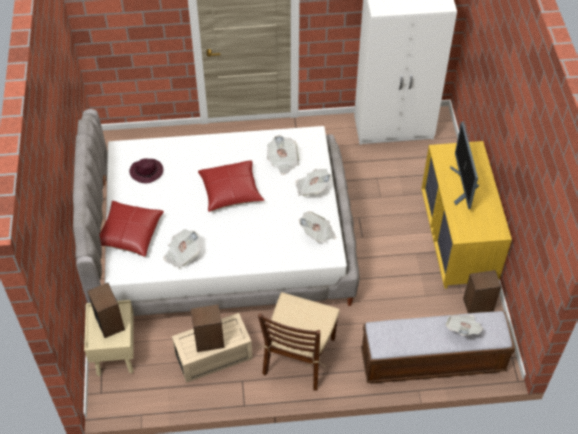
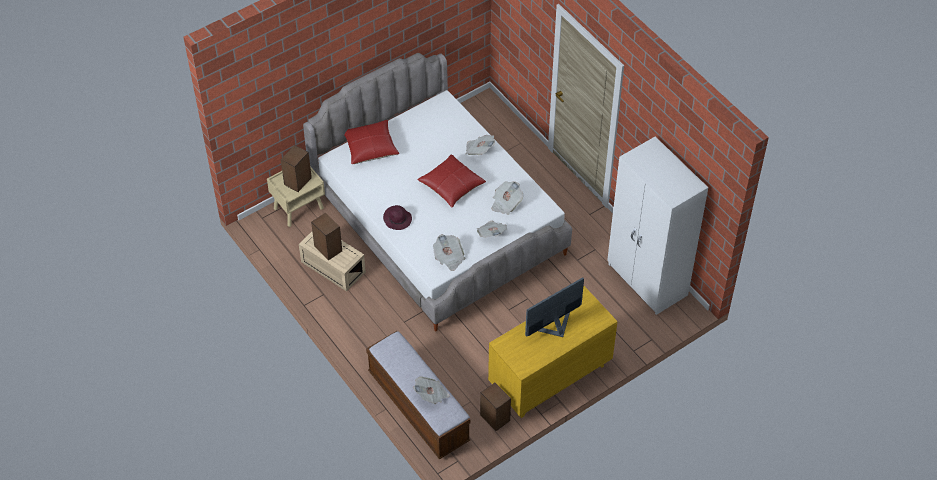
camera: 60 degrees right, 0 degrees up
(147, 172) = (434, 127): purple hat -> purple hat (397, 219)
(182, 254) = (373, 186): newspaper -> newspaper (479, 150)
(299, 357) = (366, 319): brown chair -> none

